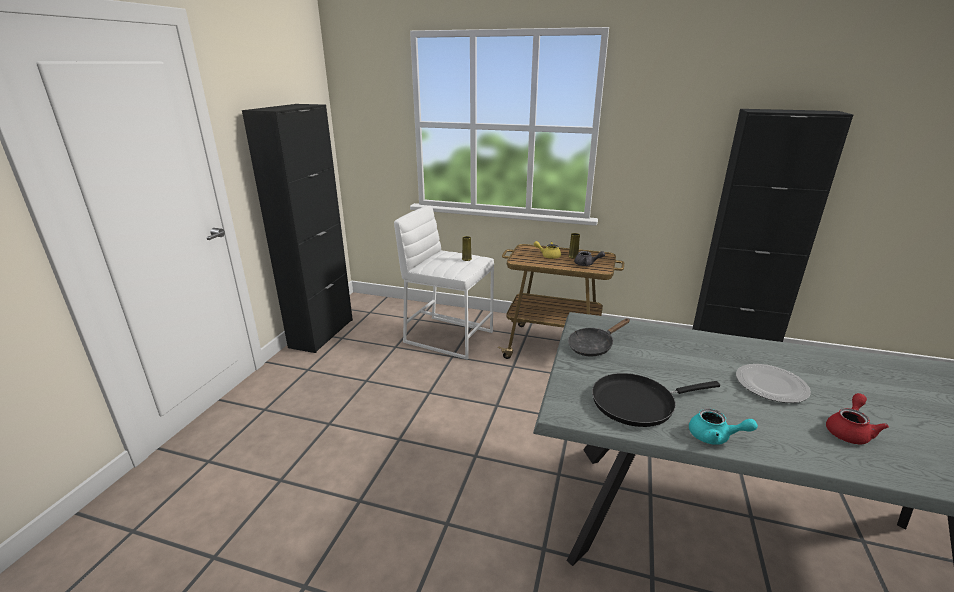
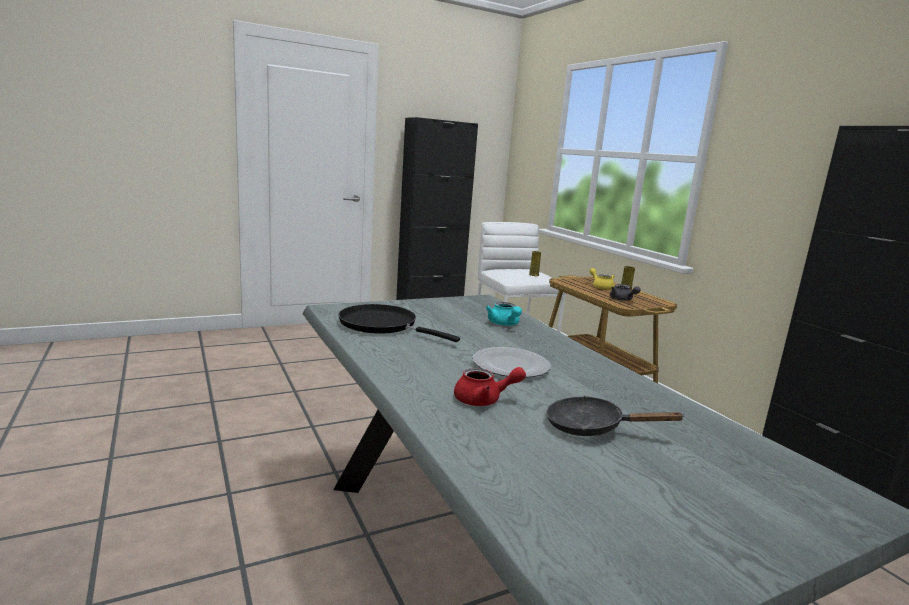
camera: 45 degrees right, 10 degrees down
(593, 346) = (445, 306): black frying pan -> black frying pan (591, 427)
(715, 437) = (375, 351): turquoise teapot -> turquoise teapot (504, 324)

